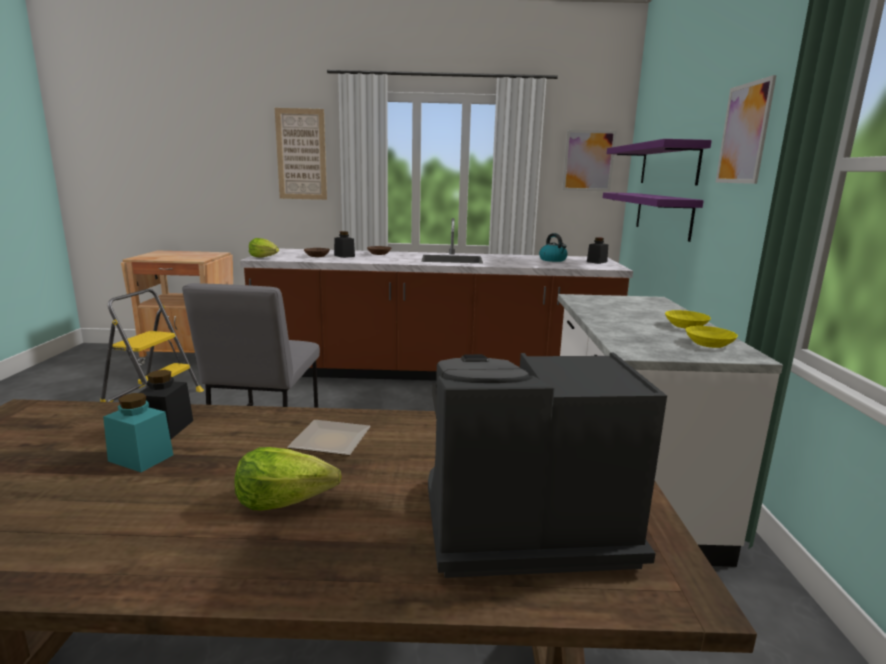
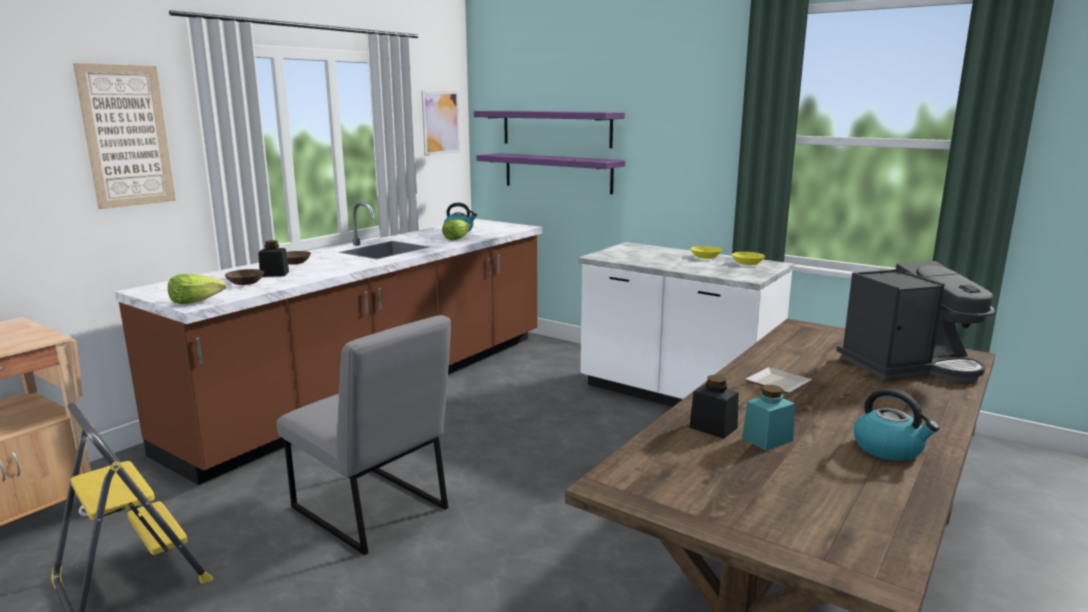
camera: 55 degrees left, 0 degrees up
(129, 539) = (889, 449): none -> kettle
(285, 500) = (857, 406): lettuce -> lettuce (456, 238)
(519, 528) = (909, 365): coffee machine -> coffee machine turned 135 degrees counterclockwise
(597, 262) = (492, 225): black jar -> none
(744, 133) = (670, 111): picture -> none

